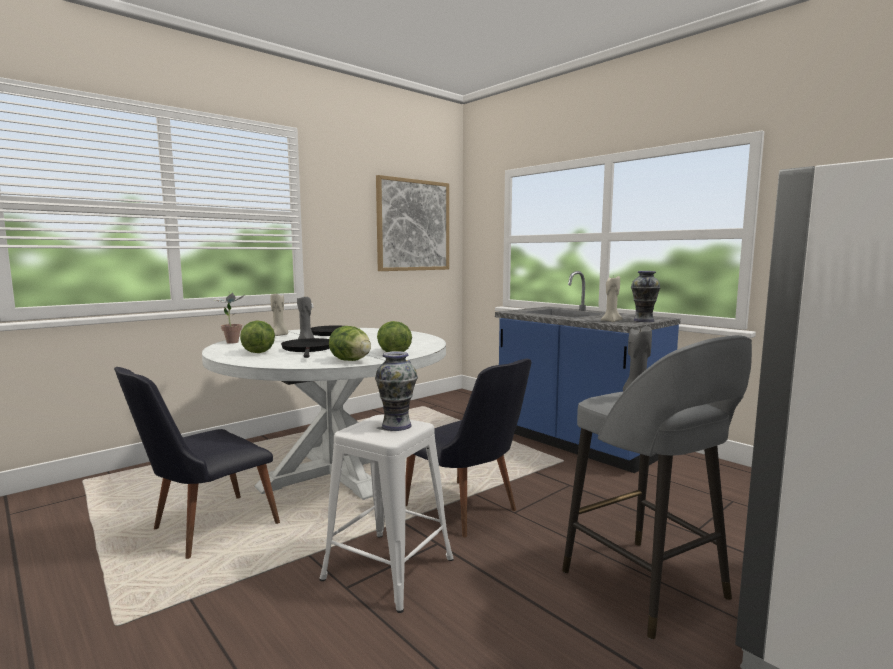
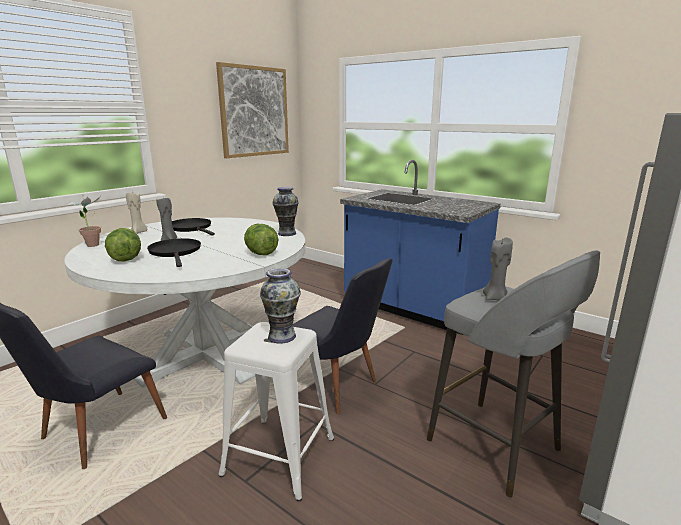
camera: 10 degrees left, 10 degrees up
(351, 361) = (223, 267): lettuce -> none
(610, 321) = (446, 210): beige candle -> none
(644, 321) = (473, 208): vase -> vase (287, 233)

